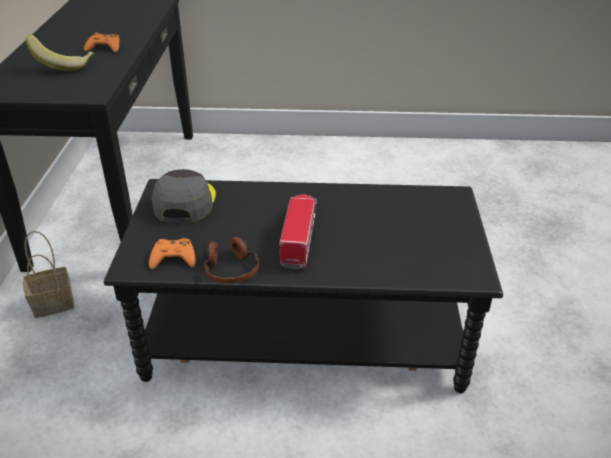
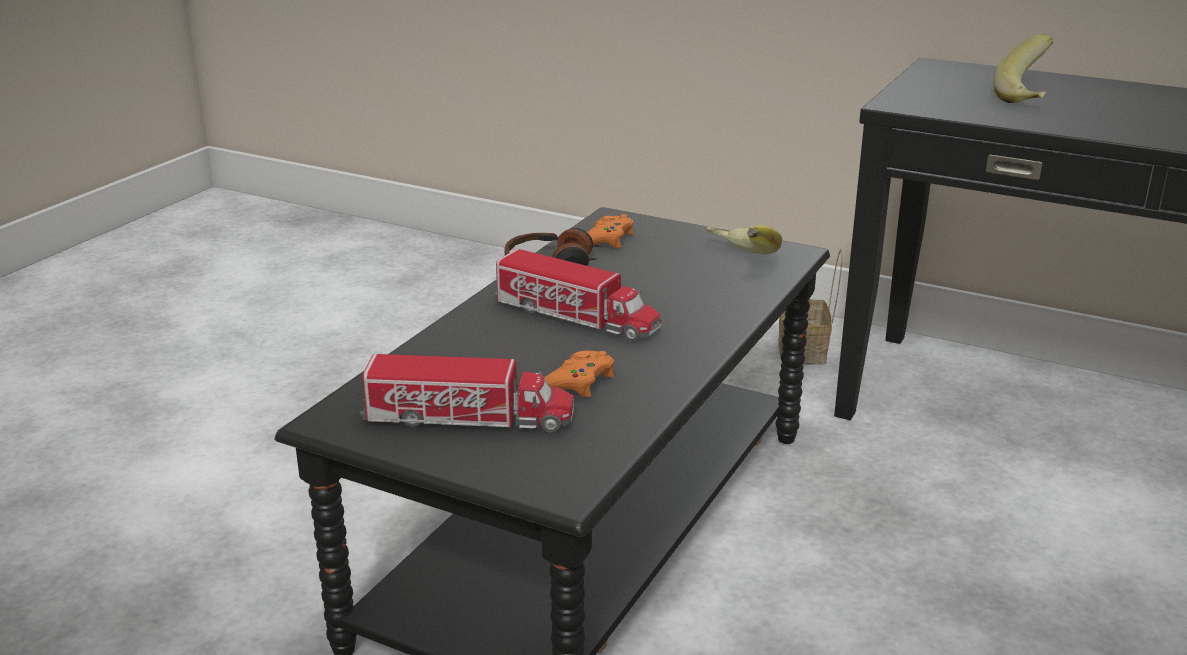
camera: 115 degrees right, 10 degrees down
(104, 47) = (1115, 120): orange game controller -> orange game controller (577, 382)
(184, 202) = (737, 260): grey cap -> banana
(431, 235) = (468, 418): none -> toy truck

